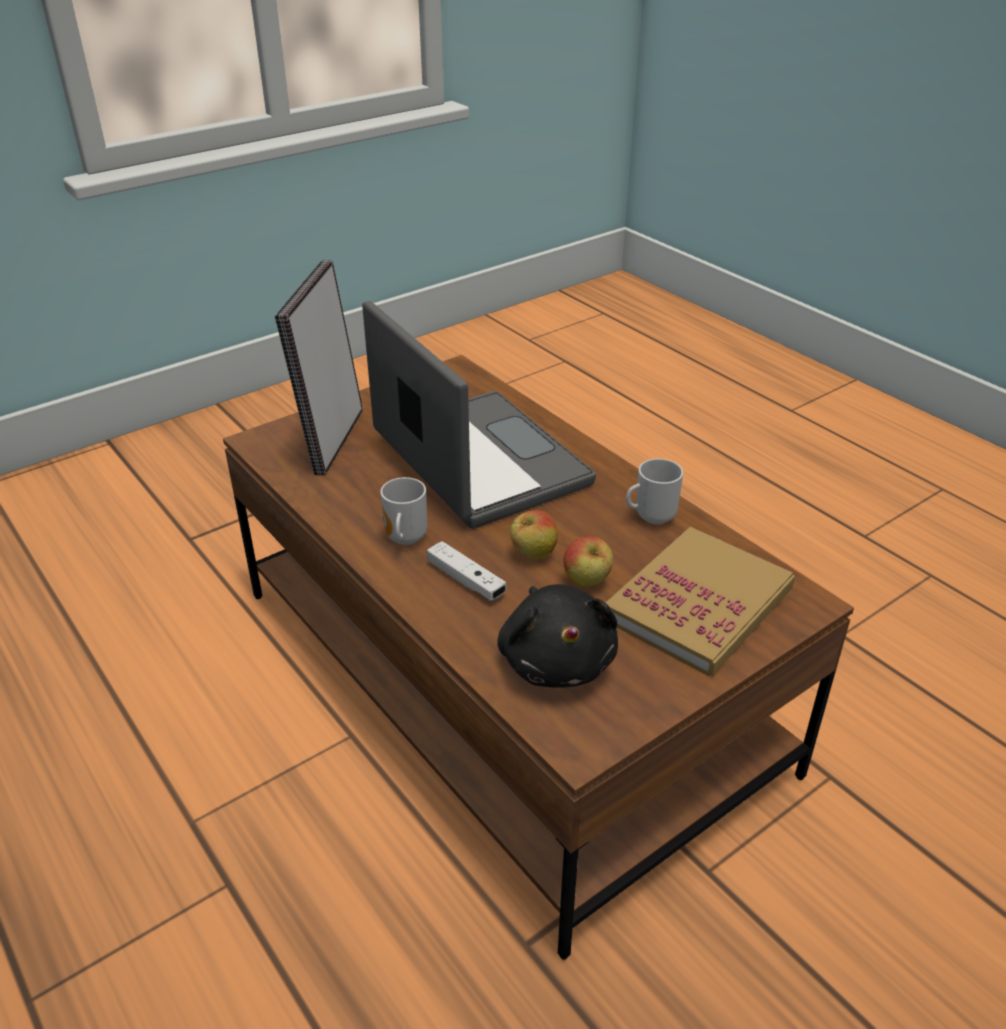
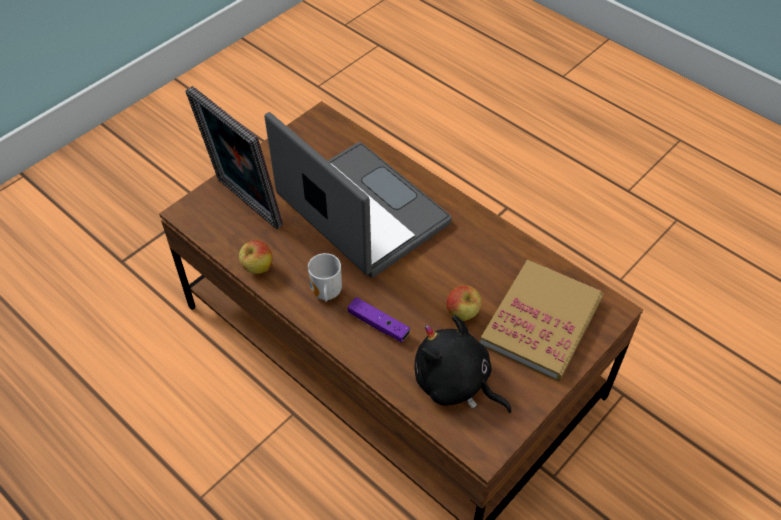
camera: 10 degrees left, 15 degrees up
(331, 440) = (244, 205): picture frame -> picture frame turned 45 degrees counterclockwise
(466, 580) = (378, 324): white game controller -> purple game controller
(533, 555) = (420, 295): apple -> apple (257, 268)
(556, 660) = (455, 383): black plush toy -> black plush toy turned 150 degrees clockwise
(651, 517) = (496, 248): mug -> none

